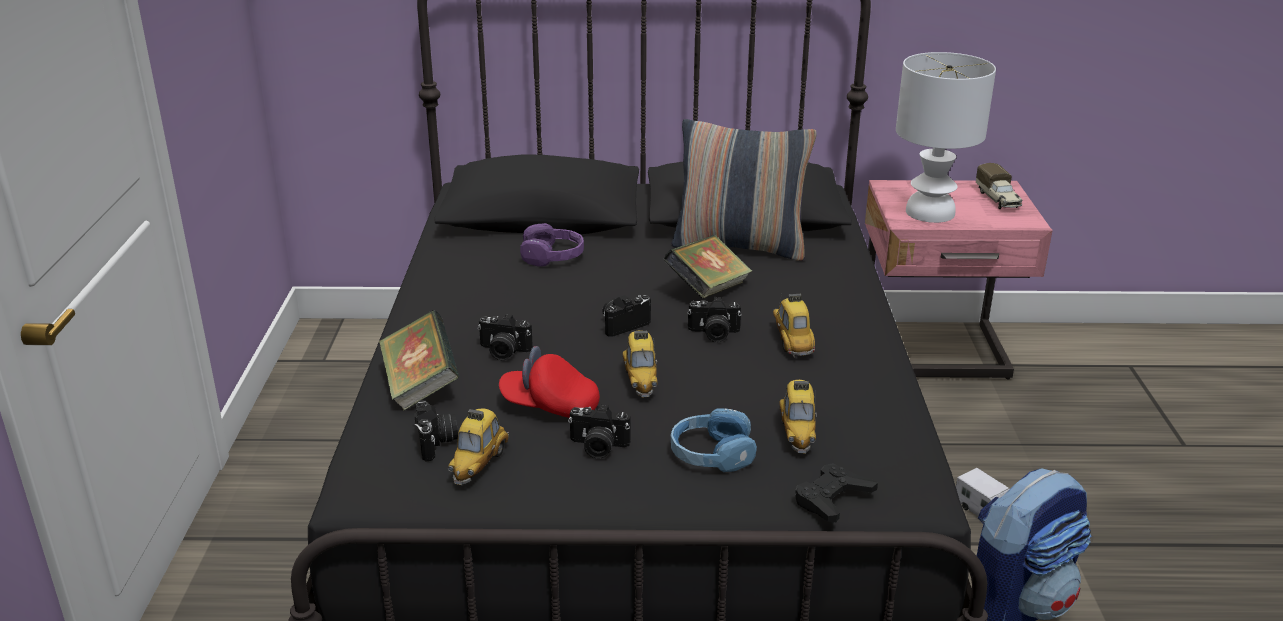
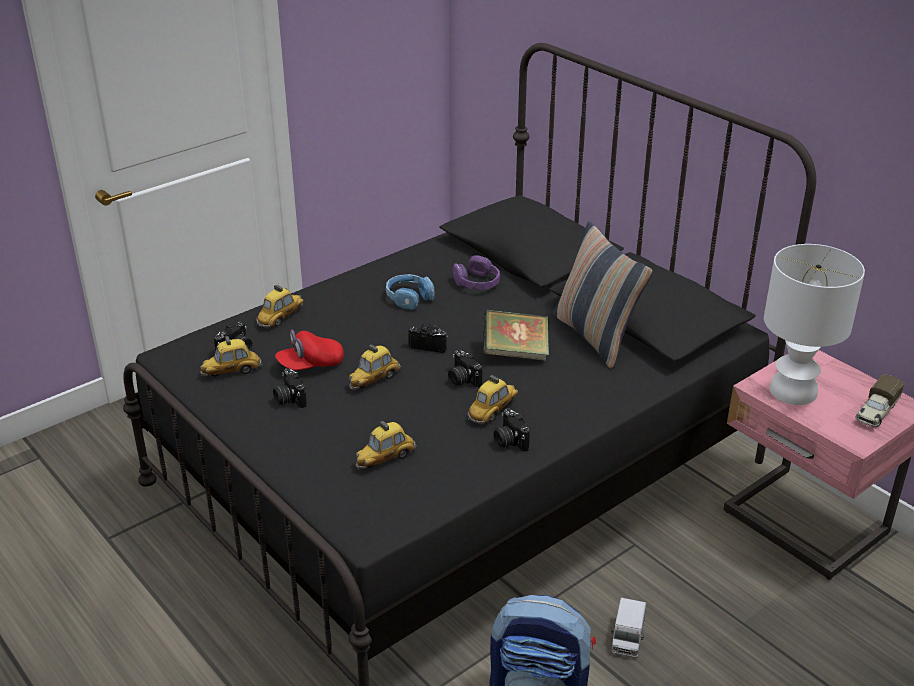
camera: 50 degrees right, 5 degrees up
(420, 386) = (281, 318): book -> toy car
(503, 351) = (347, 323): camera -> camera (509, 441)
(550, 406) = (310, 365): red cap -> red cap turned 90 degrees counterclockwise
(711, 454) = (326, 438): blue headphones -> blue headphones (409, 298)
(832, 499) = (326, 499): black game controller -> none

